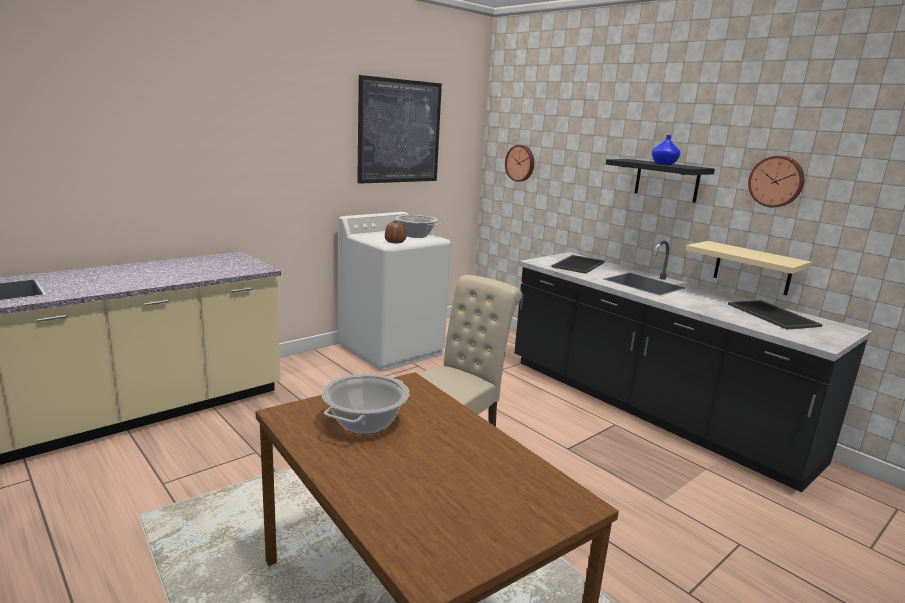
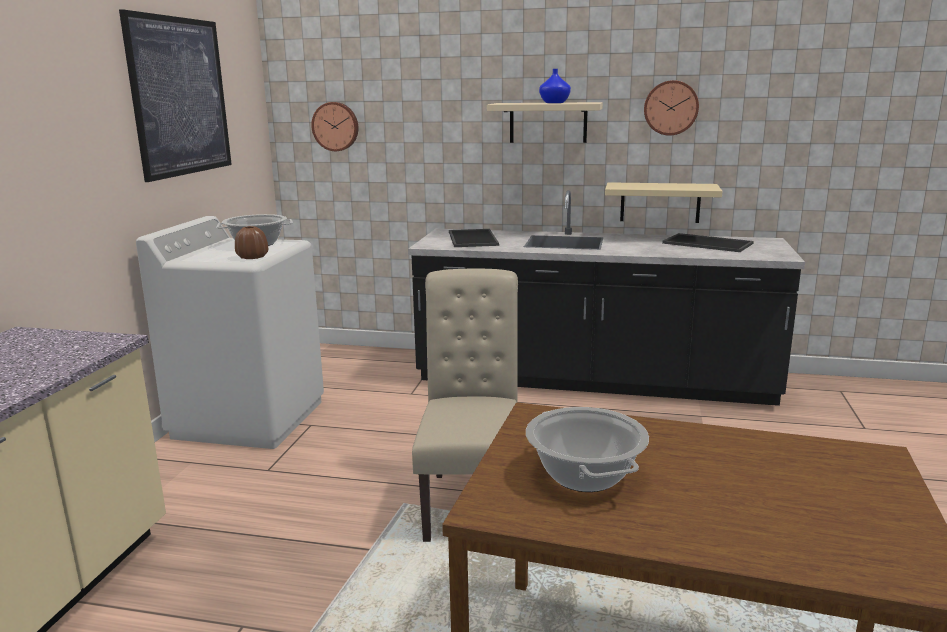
camera: 35 degrees left, 0 degrees up
(666, 180) = (548, 122): black shelf -> beige shelf

